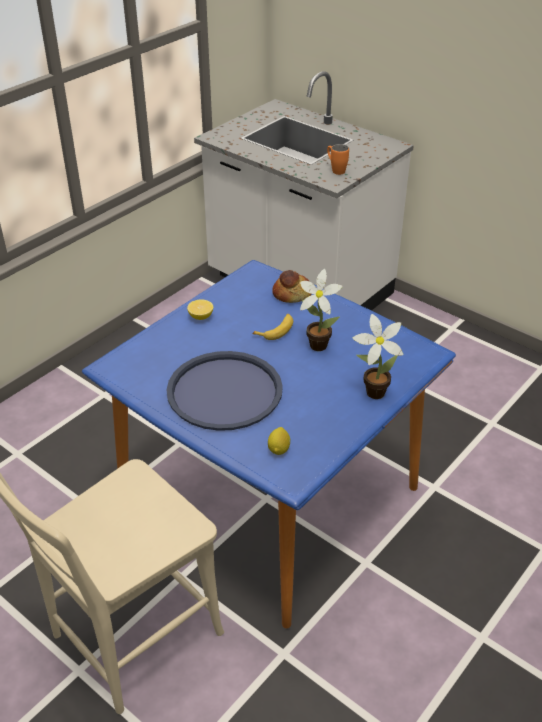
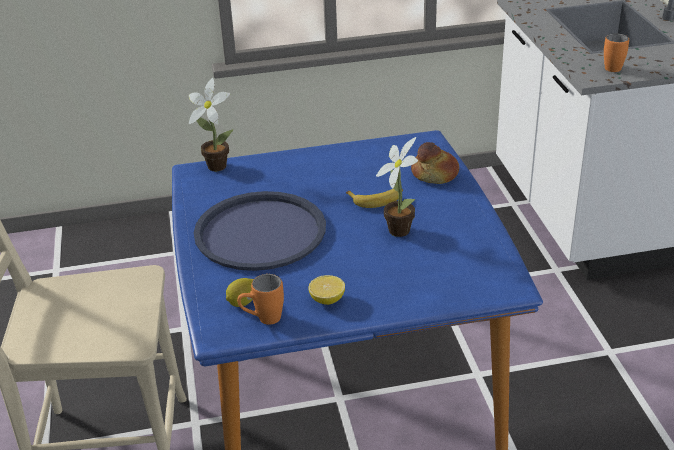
camera: 40 degrees right, 5 degrees down
(201, 317) = (322, 161): lemon -> lemon (327, 300)
(308, 454) = (262, 319): none -> orange mug
(372, 392) = (396, 296): potted plant -> potted plant (215, 165)

